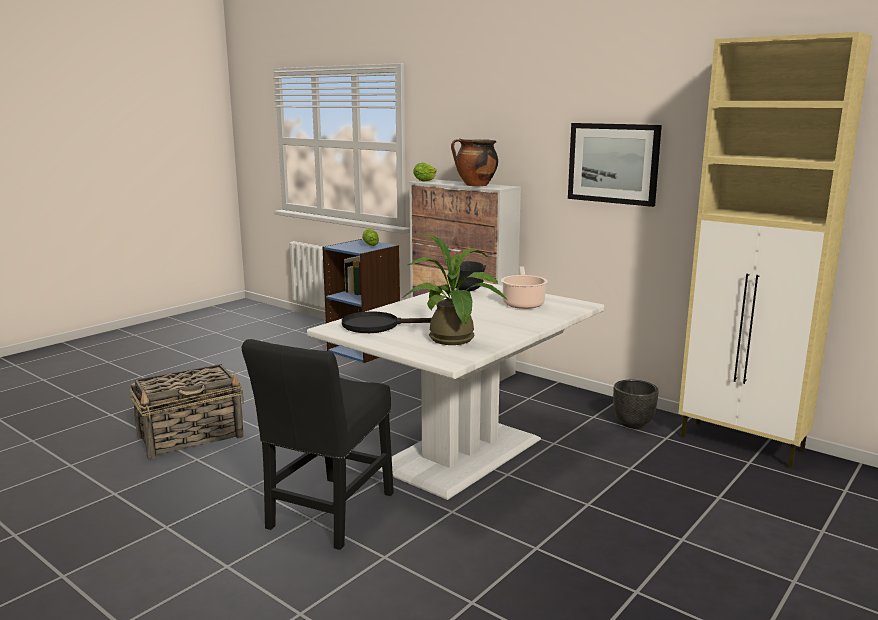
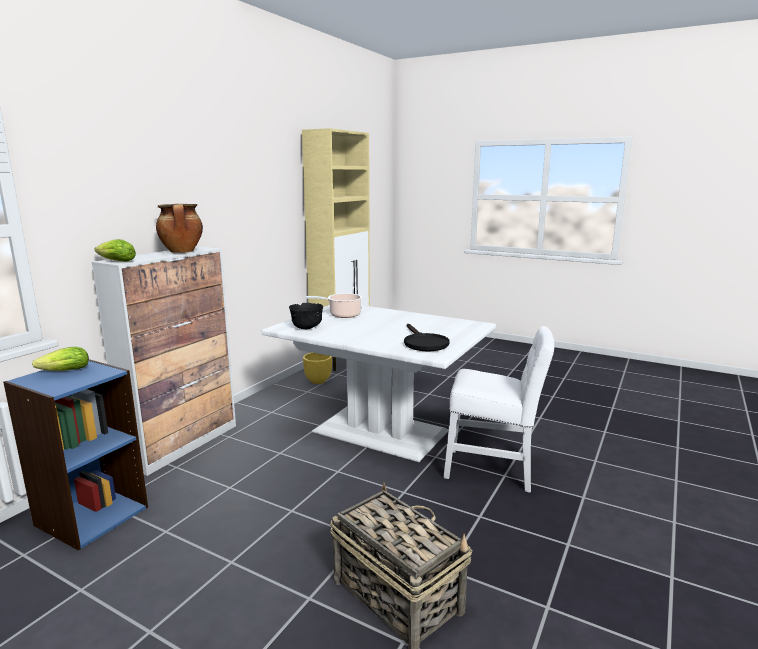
camera: 100 degrees left, 0 degrees up
(328, 514) = (494, 470): black chair -> white chair
(454, 341) = (443, 325): potted plant -> none
(613, 163) = (251, 213): picture -> none
(633, 424) = (318, 381): black planter -> yellow planter

